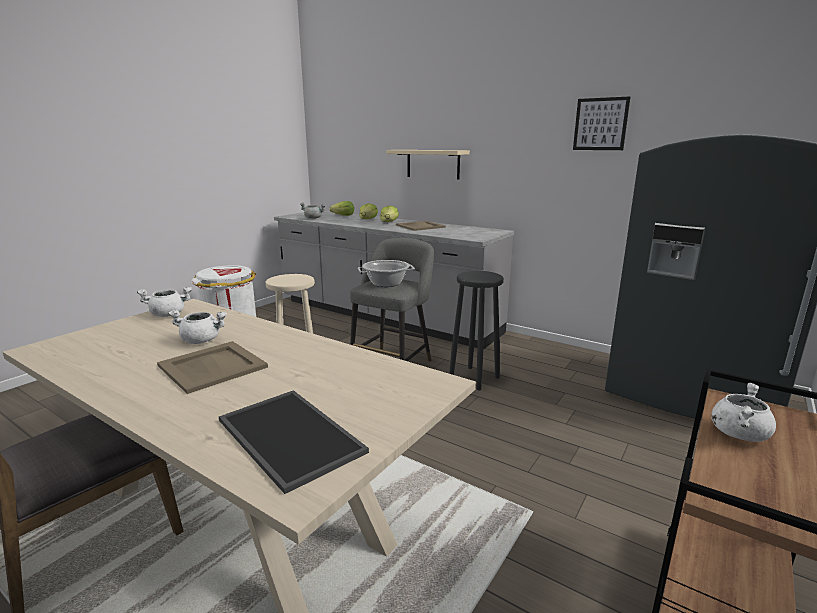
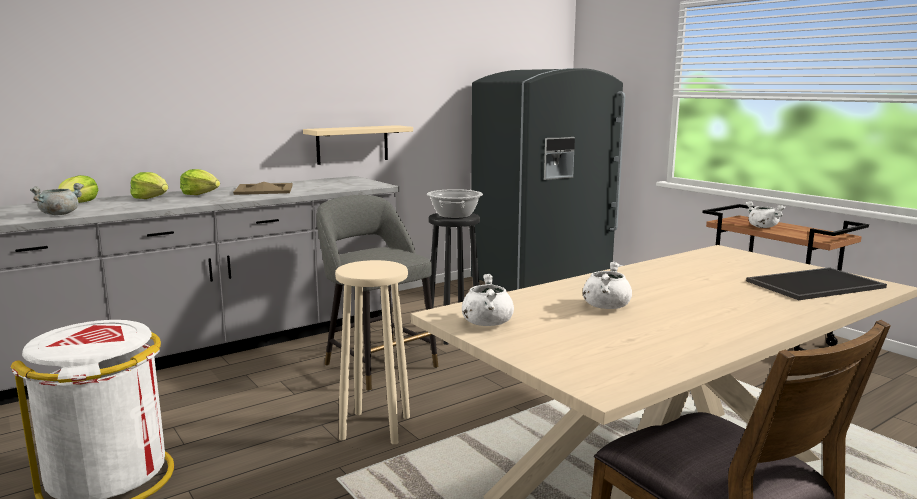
camera: 70 degrees left, 5 degrees down
(211, 366) = (684, 302): beige tray -> none
(386, 283) = (377, 255): cooking pot -> cooking pot (455, 215)
(433, 164) = (229, 102): beige shelf -> beige shelf (352, 144)
(600, 124) = (422, 56): picture -> none

